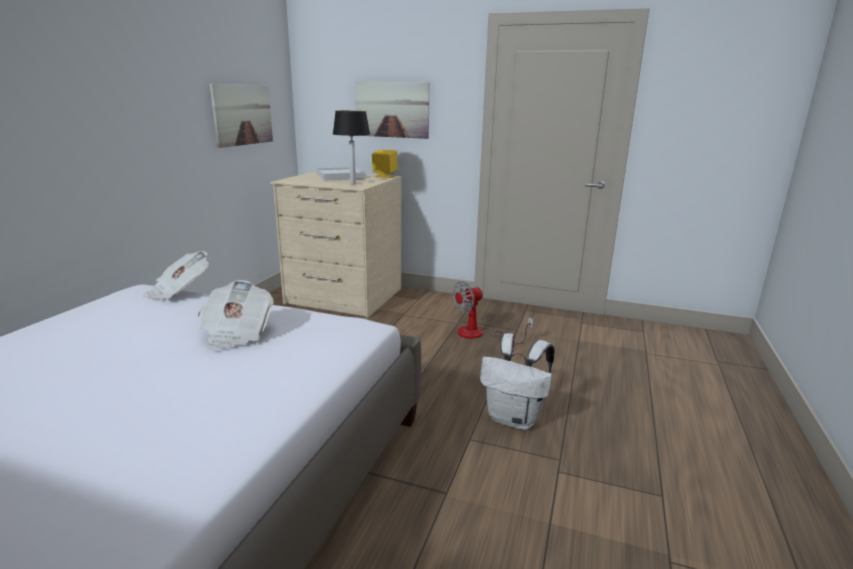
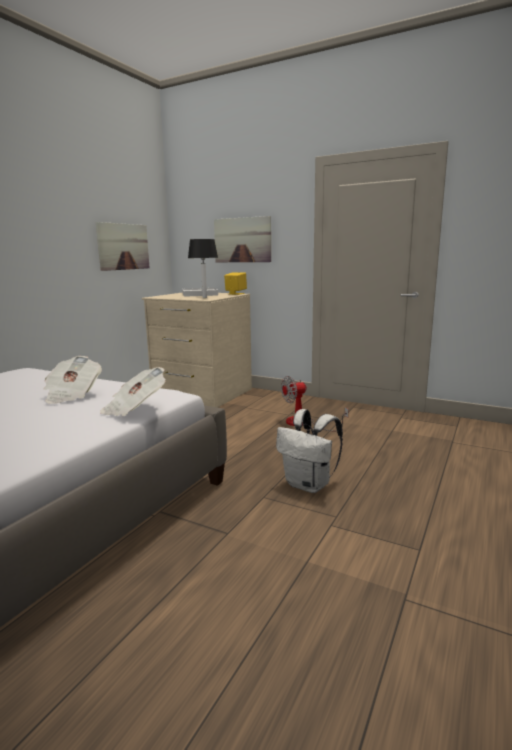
camera: 10 degrees right, 5 degrees down
(179, 291) = (49, 371): newspaper -> newspaper (134, 408)

